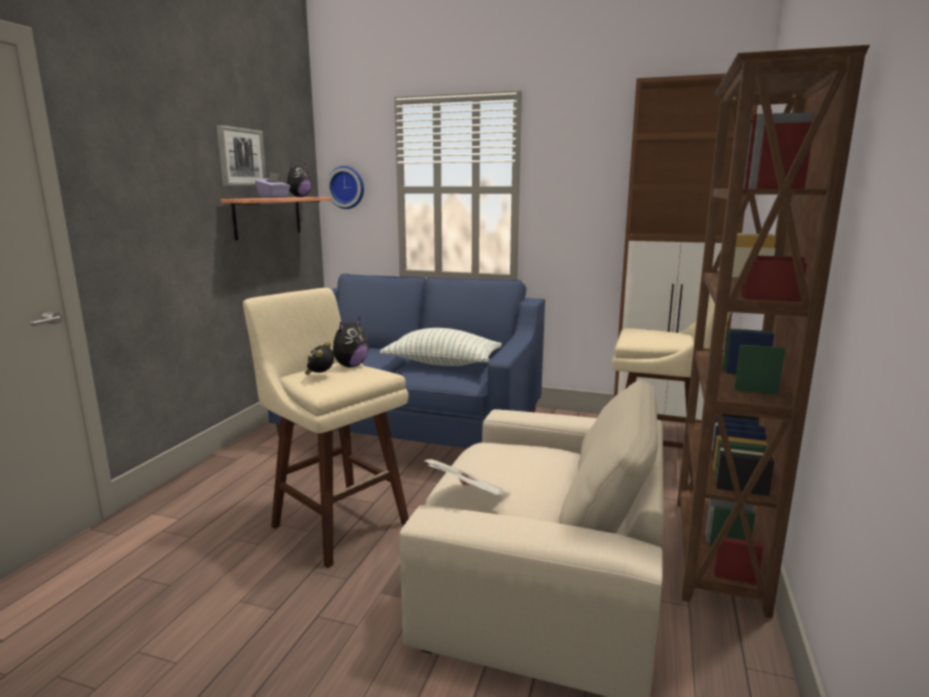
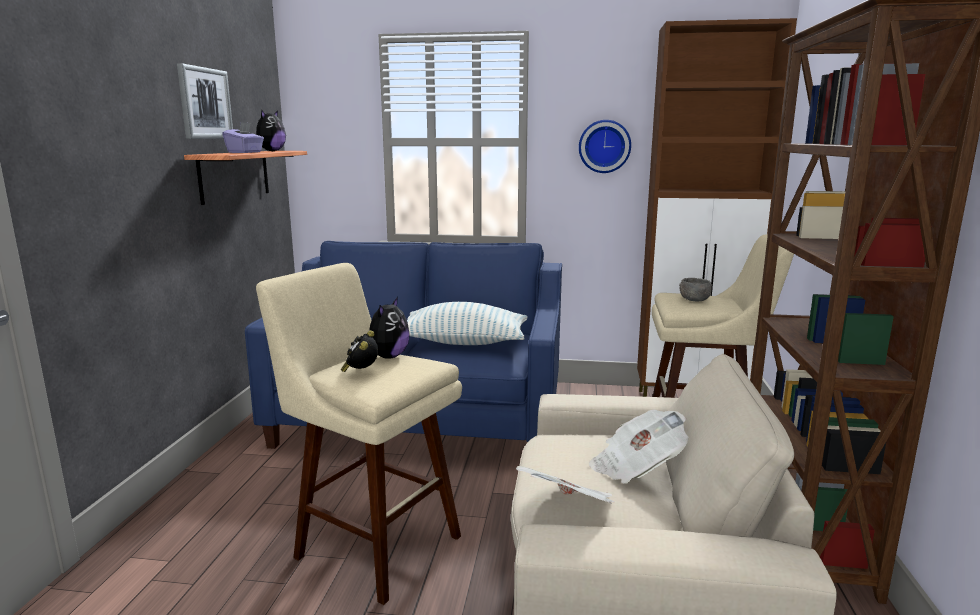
camera: 10 degrees left, 0 degrees up
(347, 187) = (321, 139): wall clock -> wall clock (604, 146)
(545, 472) = (636, 467): none -> newspaper
(651, 334) = (694, 299): none -> grey bowl

